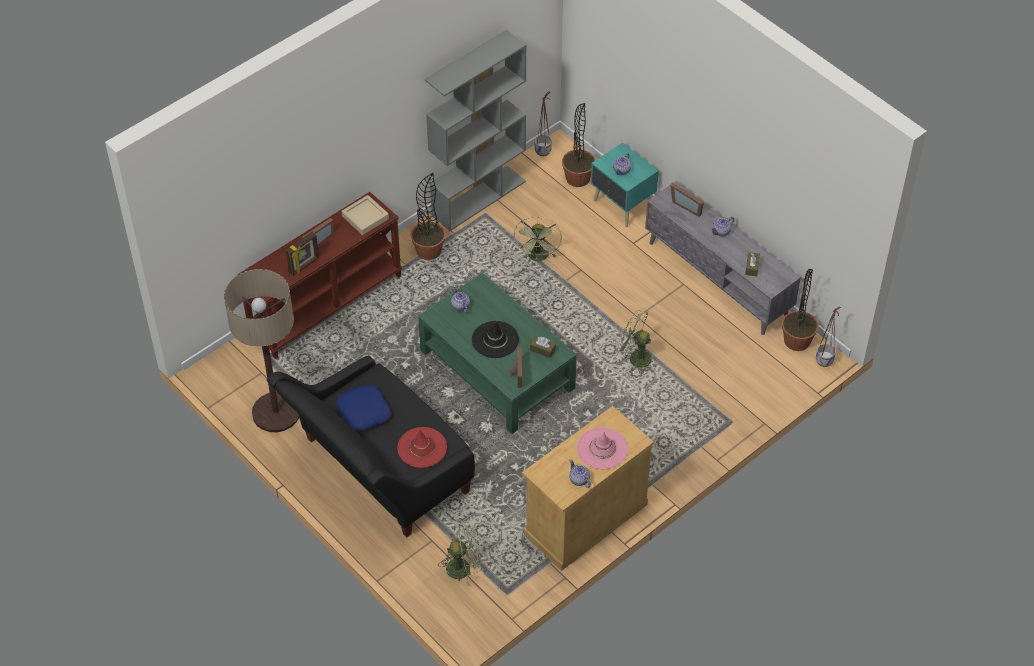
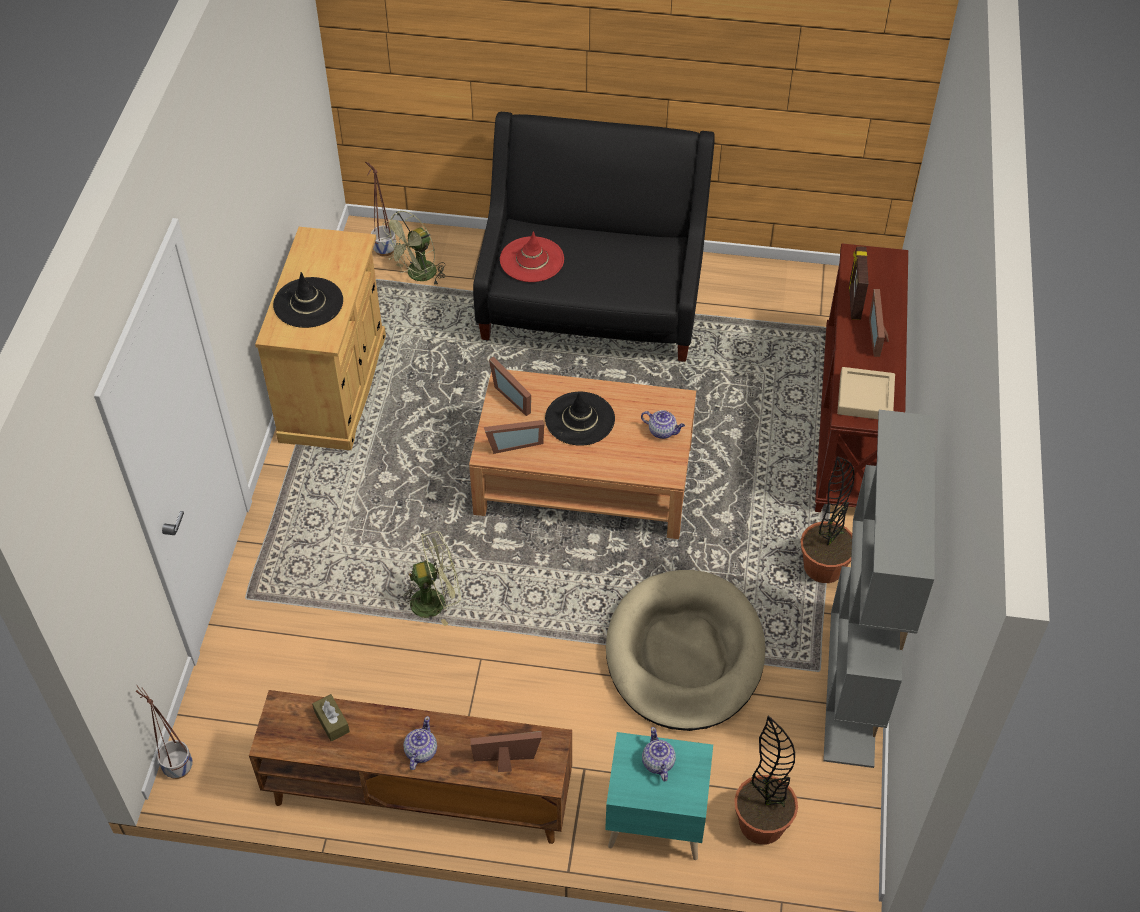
camera: 140 degrees right, 0 degrees up
(276, 412) = (756, 290): floor lamp -> none
(364, 411) = (629, 256): blue pillow -> none
(496, 369) = (585, 478): green coffee table -> brown coffee table
(538, 257) = (684, 654): green fan -> beige dog bed
(542, 350) = (513, 443): brown tissue box -> picture frame
(543, 151) = (857, 835): planter -> planter (385, 249)
(579, 480) = (306, 260): teapot -> none
(602, 448) = (308, 303): pink hat -> black hat
(718, 279) = (418, 795): grey tv stand -> brown tv stand
(797, 341) = (237, 772): potted plant -> none

